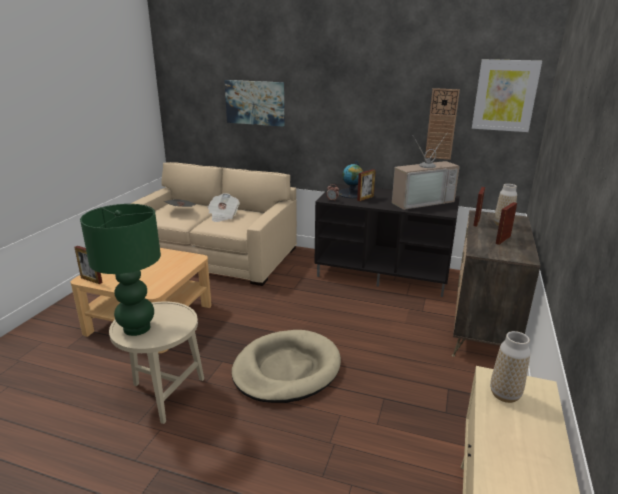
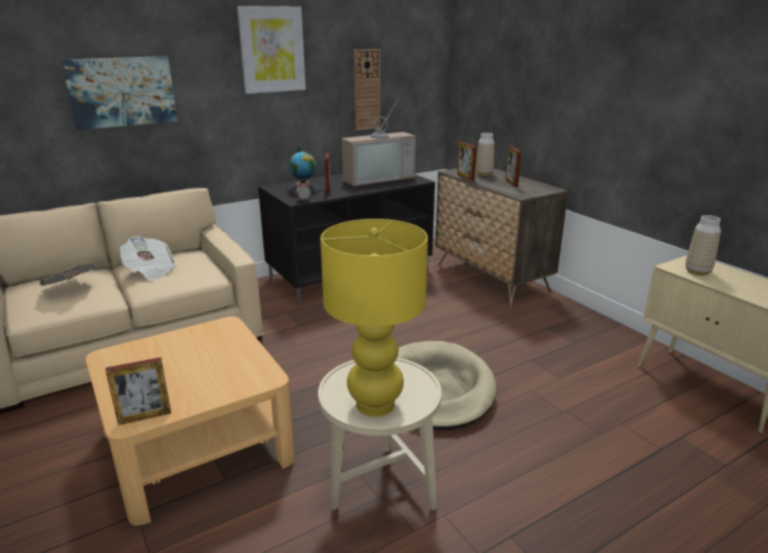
camera: 50 degrees left, 0 degrees up
(136, 328) = (375, 405): green table lamp -> yellow table lamp
(421, 201) = (377, 178): television -> television turned 45 degrees clockwise
(505, 95) = (417, 52): picture -> picture (272, 50)

